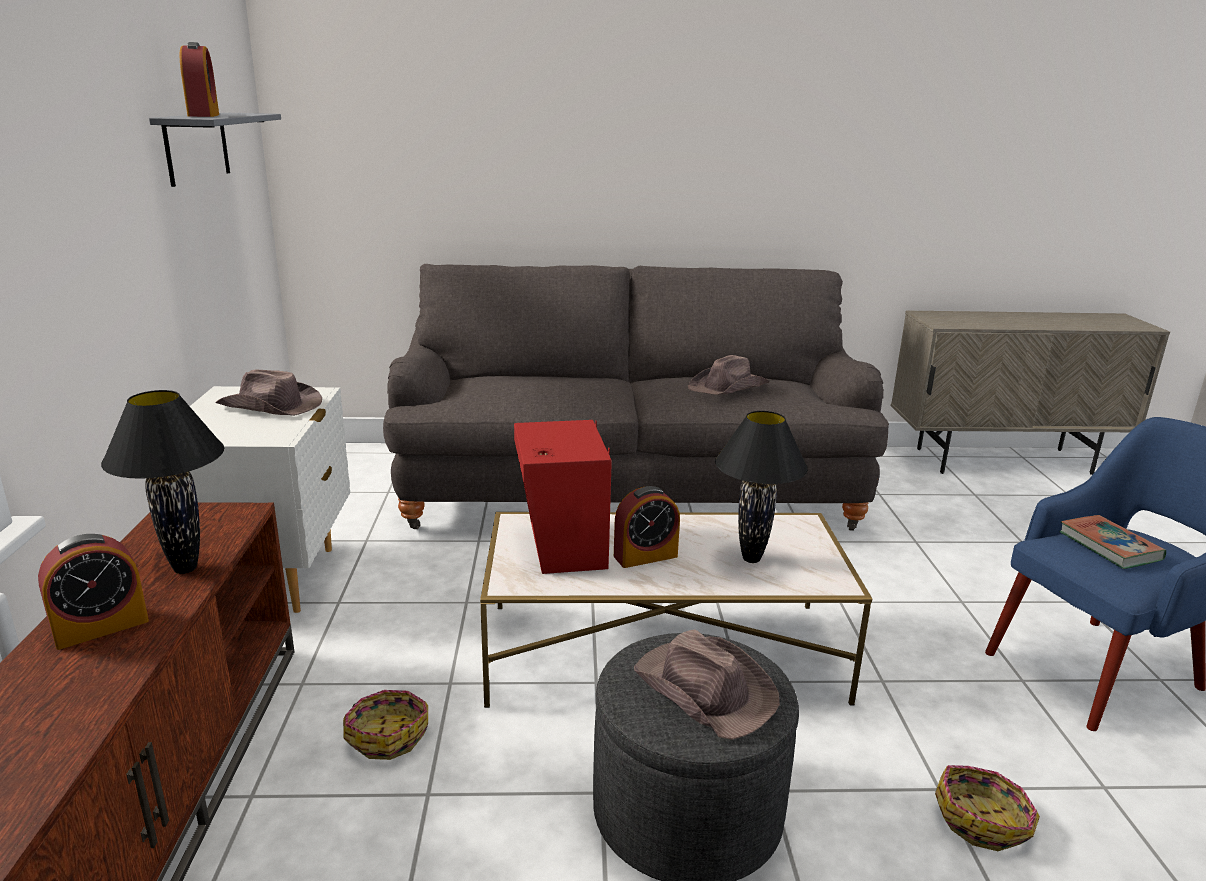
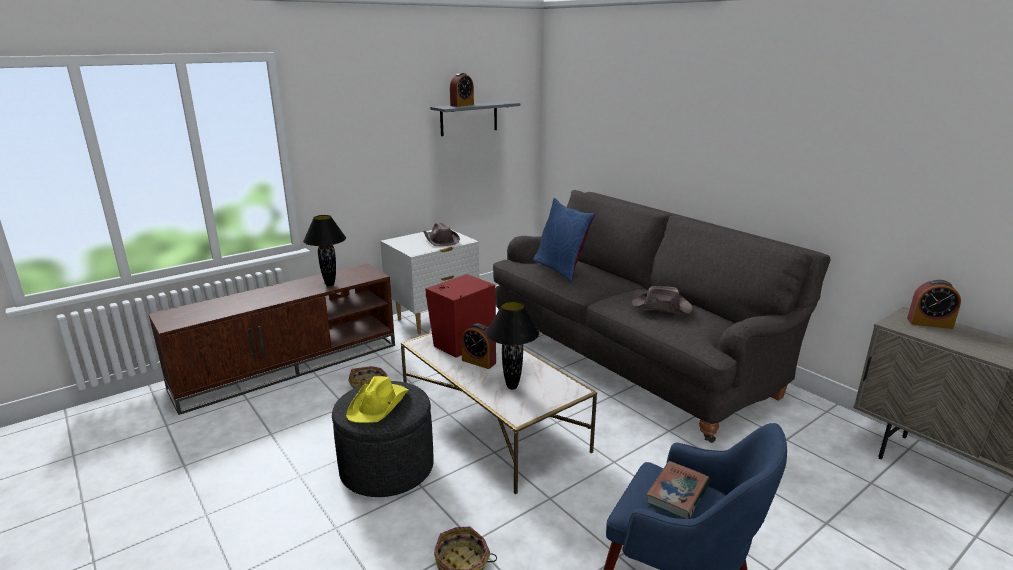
camera: 55 degrees right, 0 degrees up
(100, 627) = (287, 290): alarm clock -> alarm clock (929, 323)
(519, 389) = (561, 269): none -> blue pillow
(704, 688) = (379, 404): brown hat -> yellow hat

